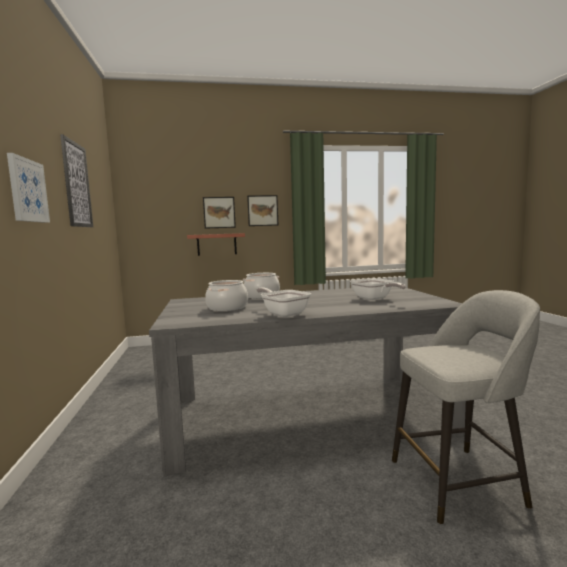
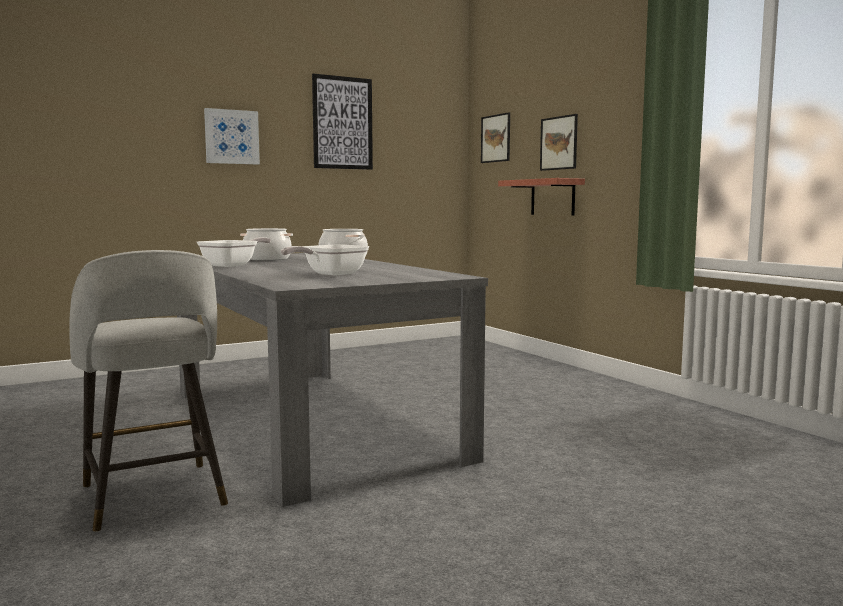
camera: 70 degrees right, 0 degrees up
(262, 210) = (613, 135): picture -> picture (496, 138)

